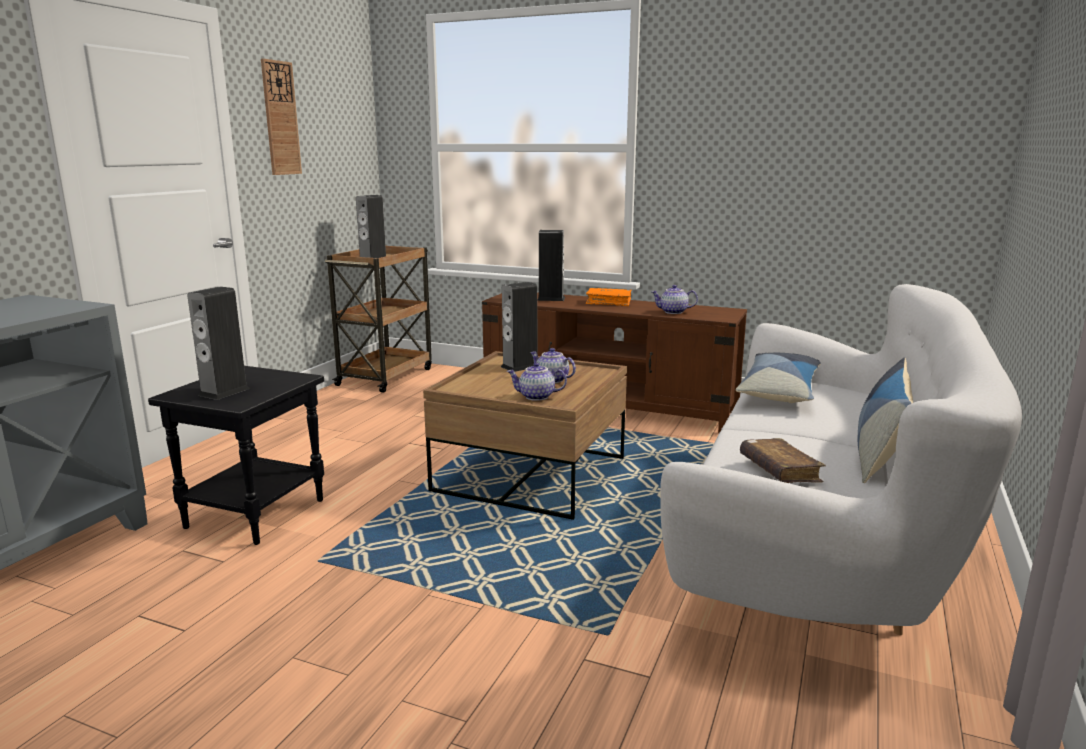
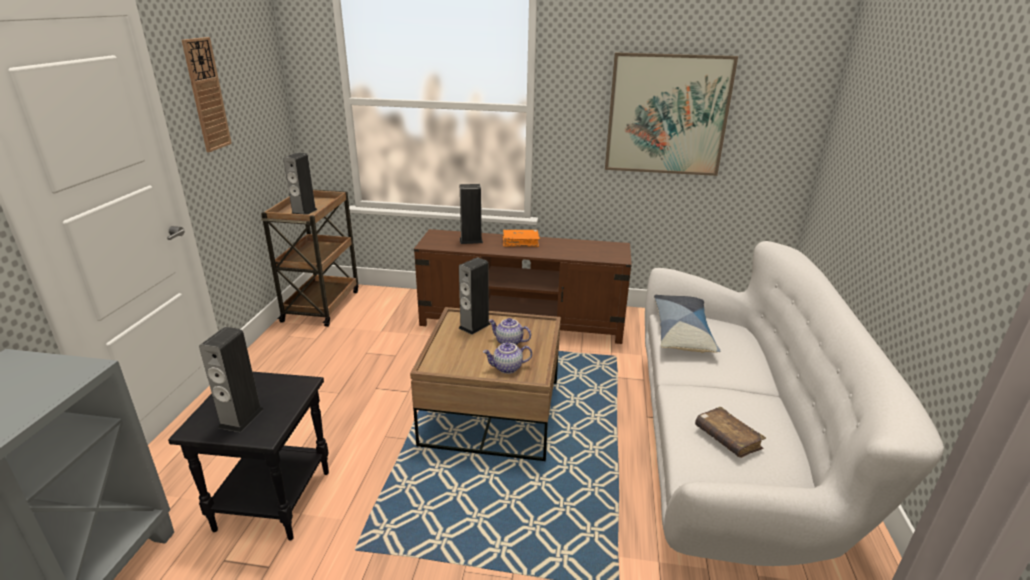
camera: 15 degrees left, 10 degrees up
(673, 312) = (577, 253): teapot -> none
(796, 149) = (667, 115): none -> picture
(880, 453) = (781, 401): pillow -> none

